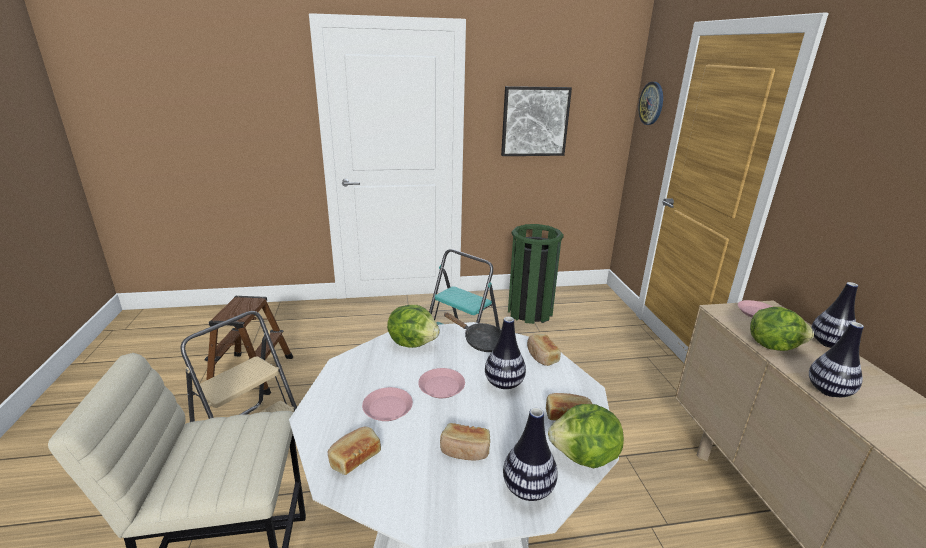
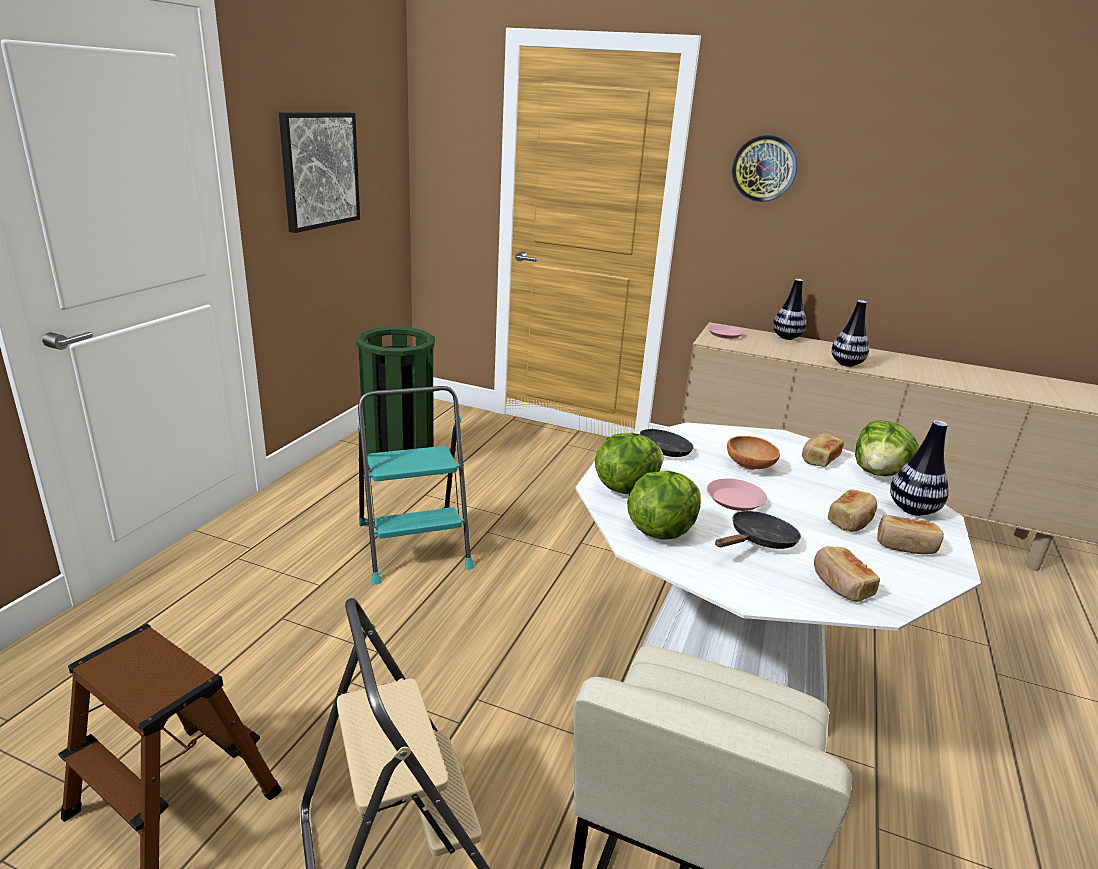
camera: 60 degrees left, 0 degrees up
(387, 408) = (758, 541): pink plate -> black frying pan
(504, 384) = (750, 467): vase -> brown bowl
(541, 356) = (713, 434): bread -> bread (905, 546)
(651, 103) = (446, 133): wall clock -> wall clock (764, 168)
(772, 345) = (777, 351): lettuce -> lettuce (660, 530)

